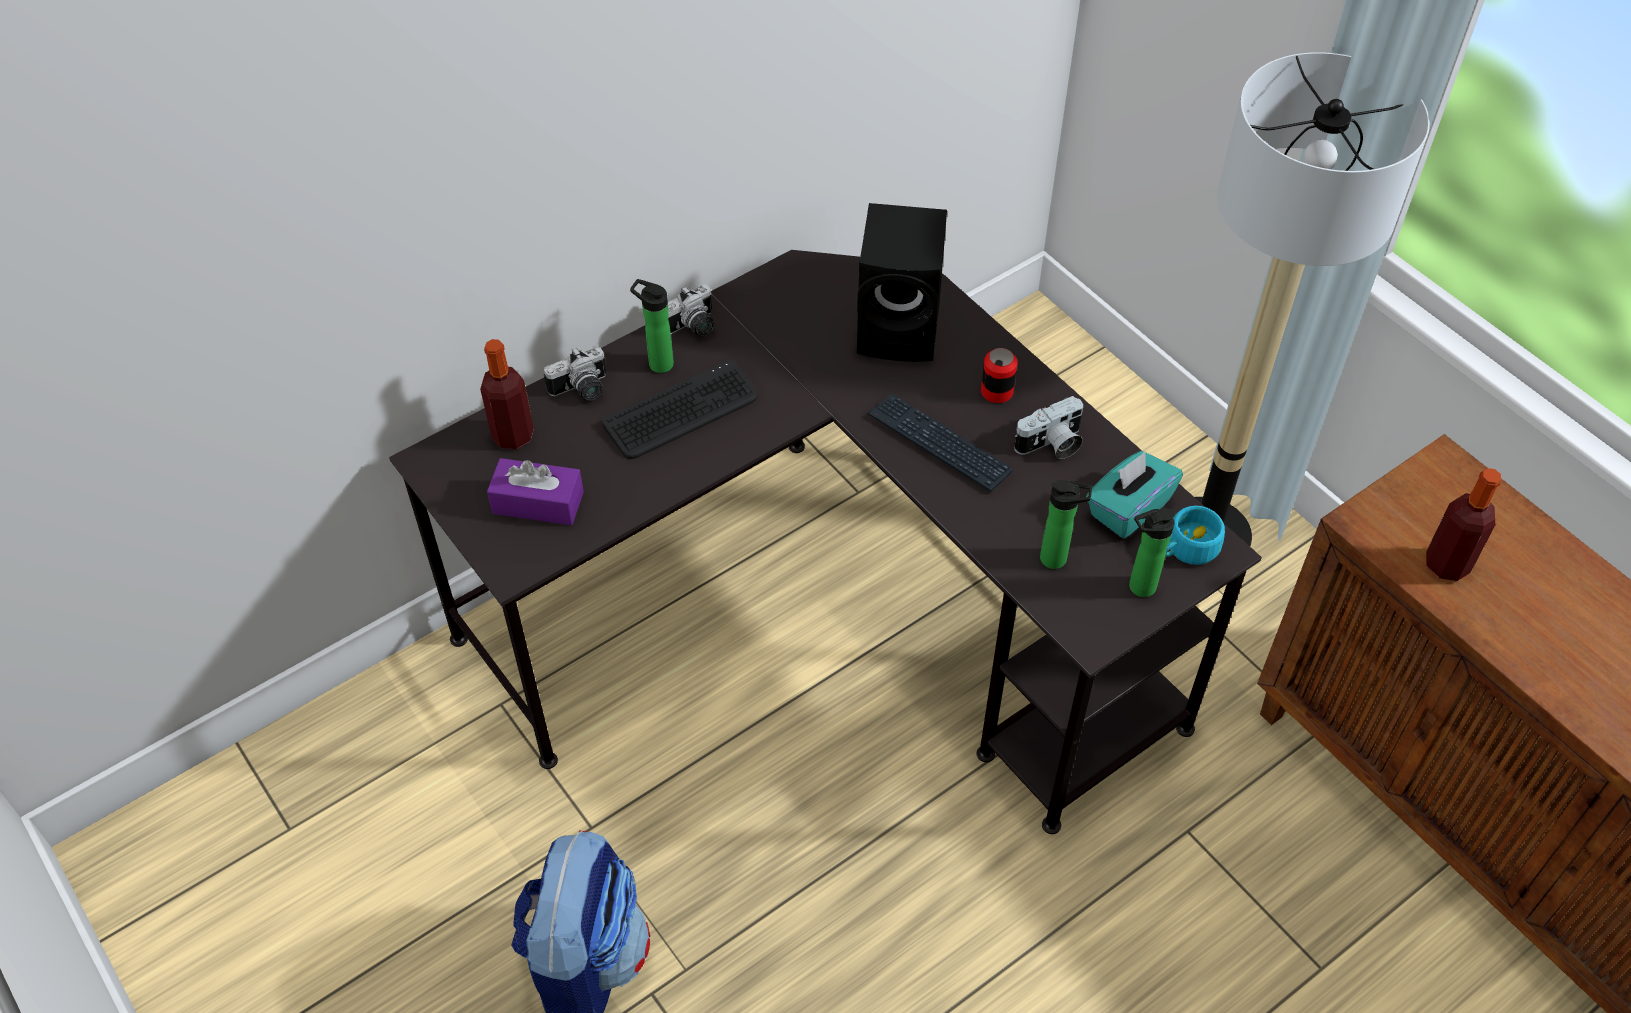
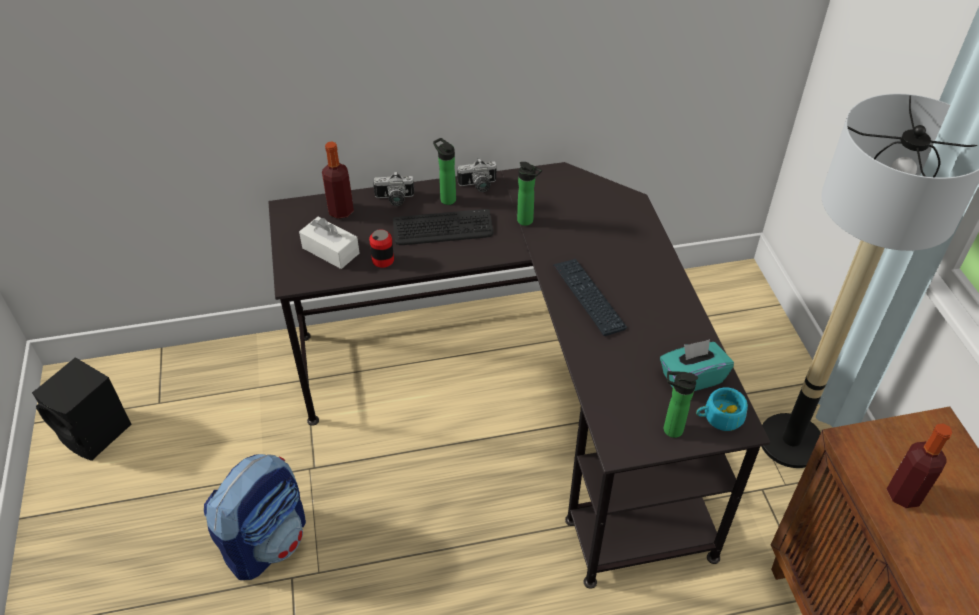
camera: 25 degrees right, 5 degrees down
(538, 502) = (330, 250): purple tissue box -> white tissue box
(902, 329) = (605, 225): black speaker -> black speaker (96, 434)
(997, 392) = (644, 279): can -> can (383, 260)
(1051, 445) = (662, 322): camera -> none
(1057, 559) = (625, 392): bottle -> bottle (527, 221)

